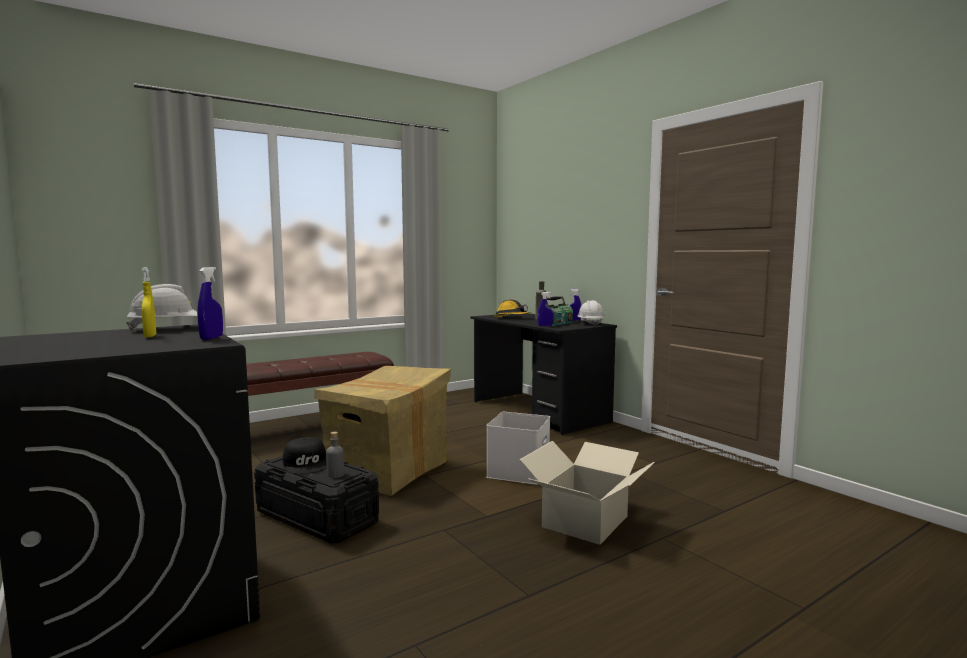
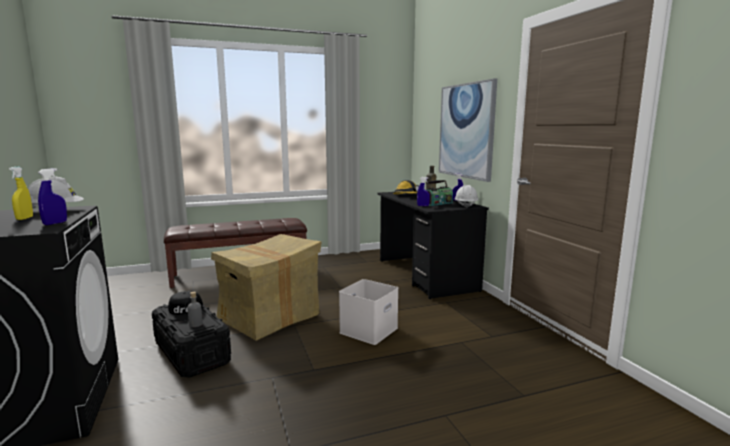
camera: 15 degrees right, 5 degrees up
(579, 240) = (466, 131): none -> picture
(584, 521) = (388, 387): cardboard box -> none

